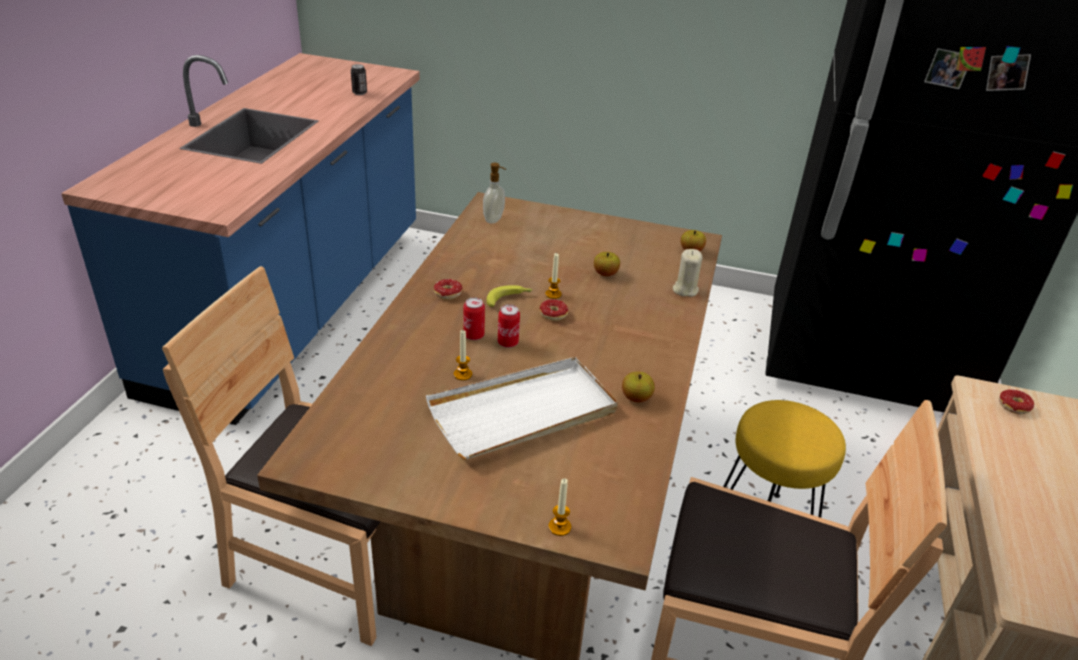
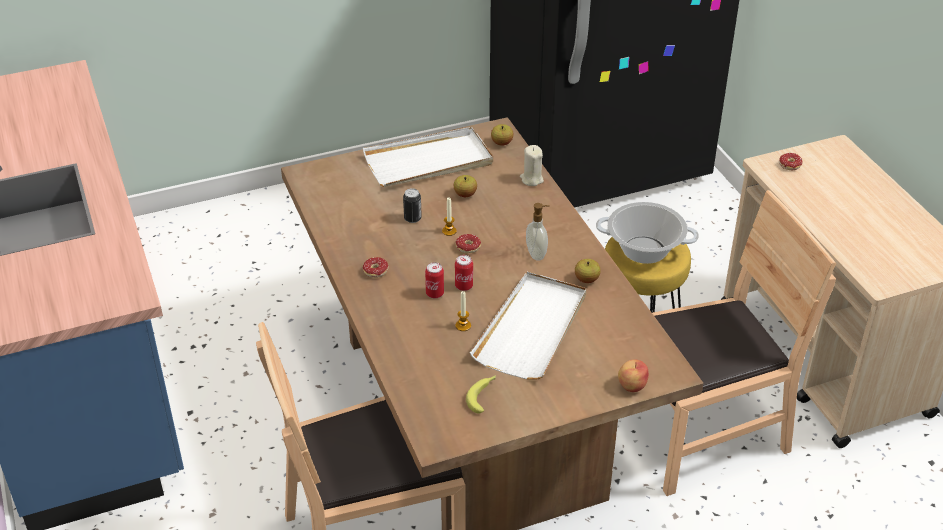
camera: 35 degrees left, 5 degrees up
(359, 93) = (67, 113): can -> can (412, 218)
(494, 219) = (328, 188): soap dispenser -> soap dispenser (537, 254)
(509, 299) = (424, 252): banana -> banana (483, 396)
(559, 527) = (632, 385): candle -> apple
(604, 237) = (429, 162): none -> white tray
(788, 428) = (644, 250): none -> cooking pot

